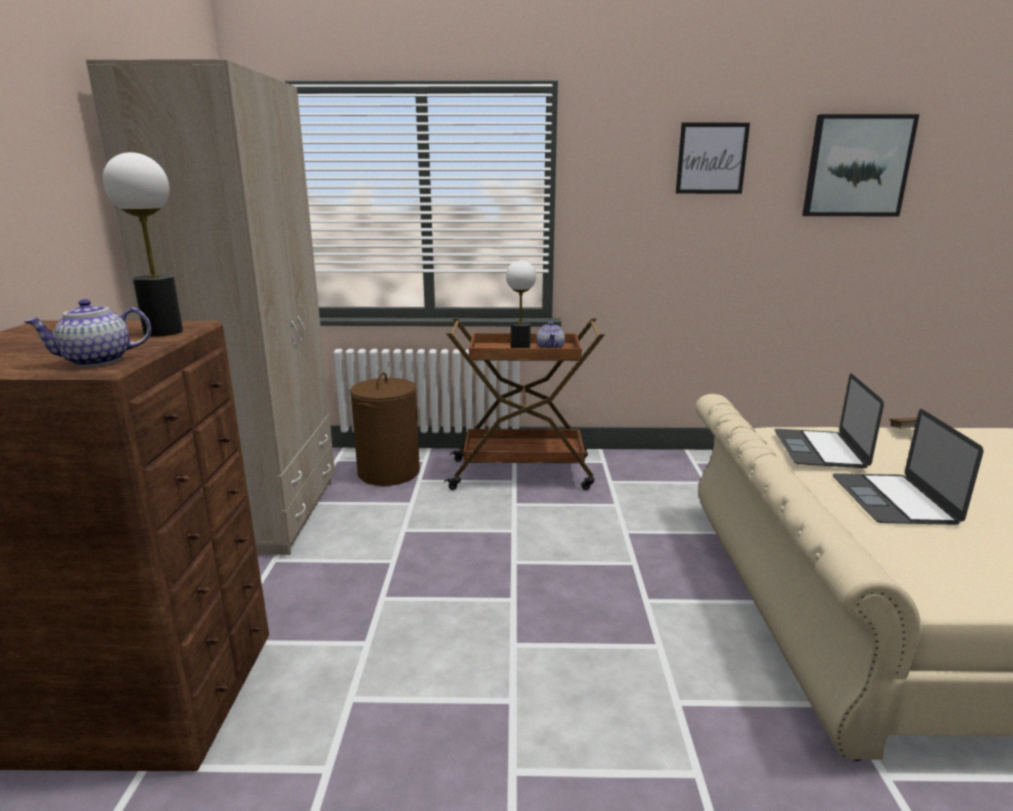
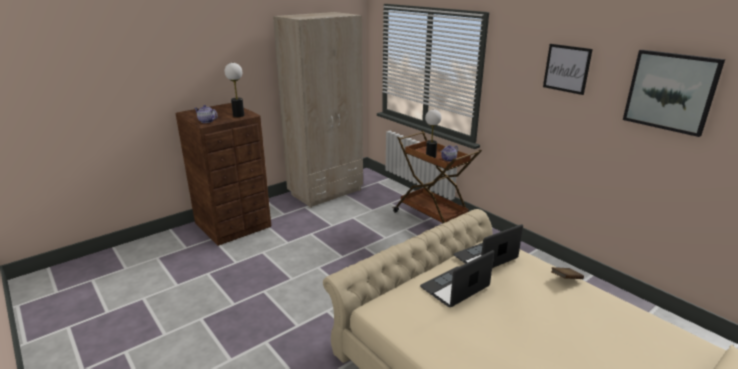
camera: 50 degrees right, 5 degrees up
(389, 472) = (386, 195): brown laundry basket -> none

